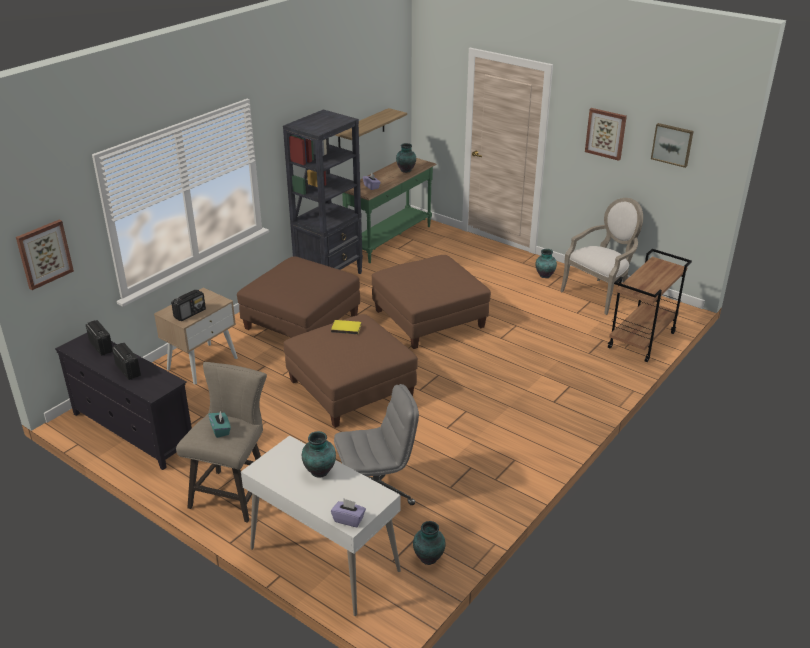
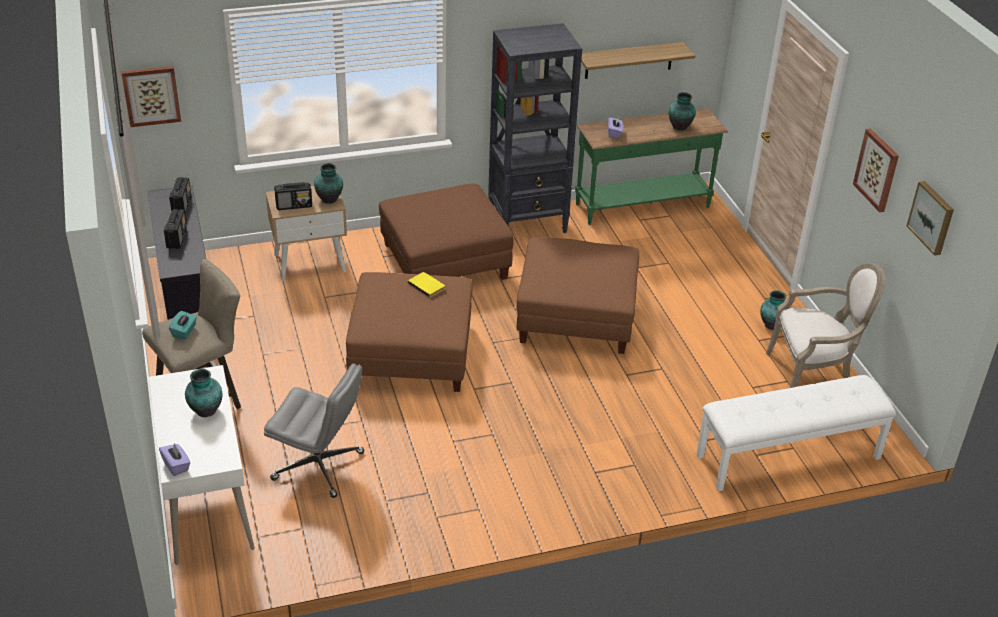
camera: 35 degrees right, 5 degrees up
(429, 557) = (291, 553): vase -> vase (330, 199)
(642, 341) = (788, 457): brown cart -> white bench

